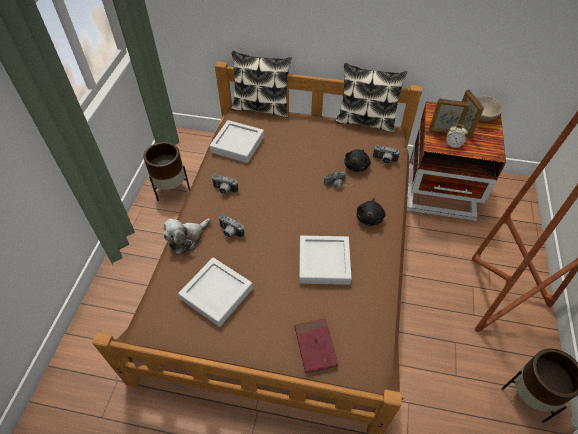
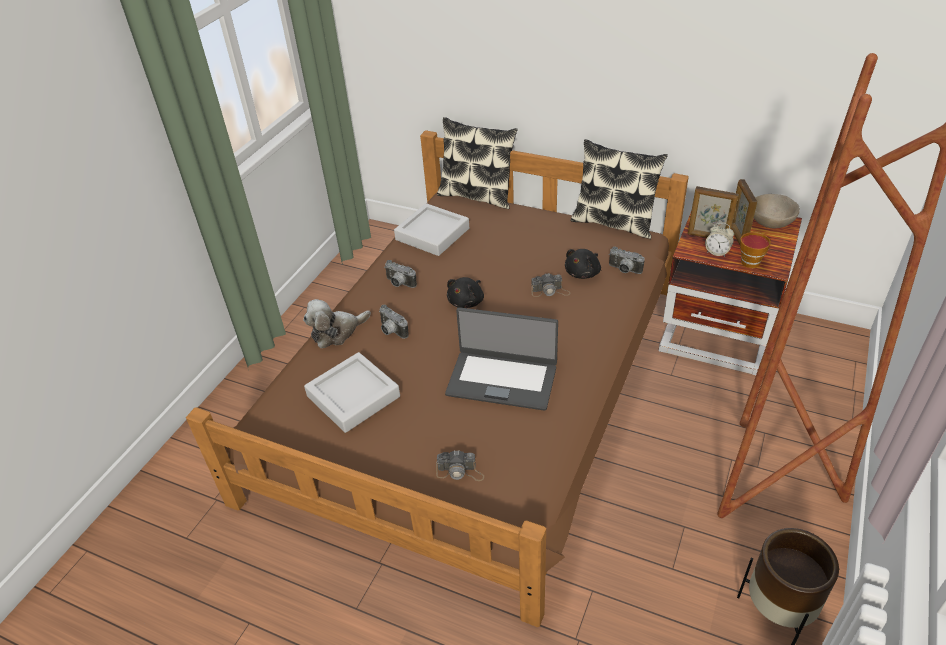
camera: 15 degrees right, 10 degrees down
(171, 189) = (345, 291): brown planter -> none
(315, 346) = (460, 472): red book -> camera
(324, 262) = (502, 379): grey tray -> laptop
(369, 217) = (581, 335): black plush toy -> black plush toy (467, 301)
(478, 149) = (752, 261): none -> cup

